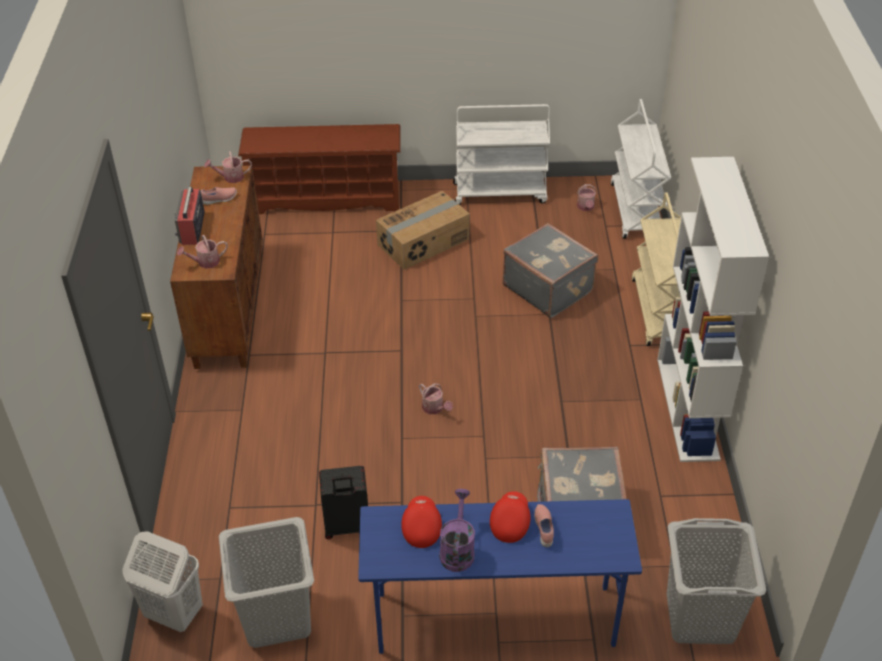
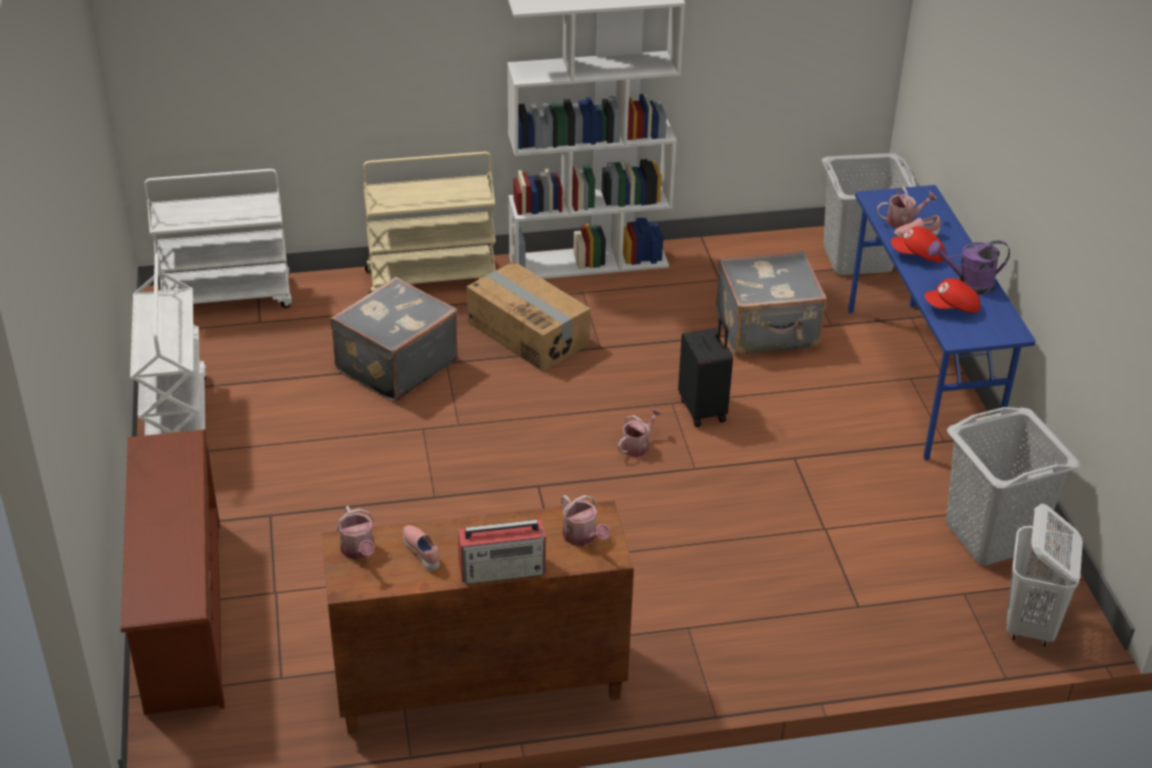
camera: 100 degrees left, 5 degrees down
(346, 527) = (847, 498): black suitcase -> black suitcase (703, 410)
(424, 242) = (300, 487): cardboard box -> cardboard box (528, 333)
(586, 207) = (217, 339): watering can -> watering can (903, 221)

